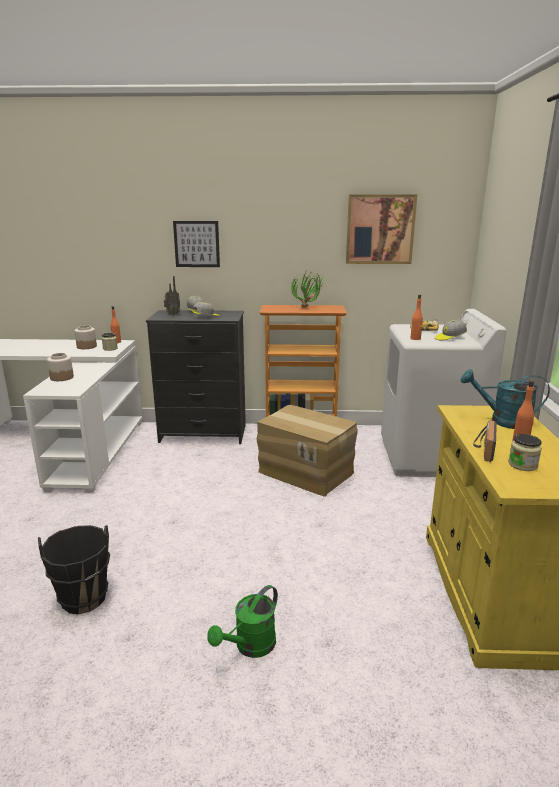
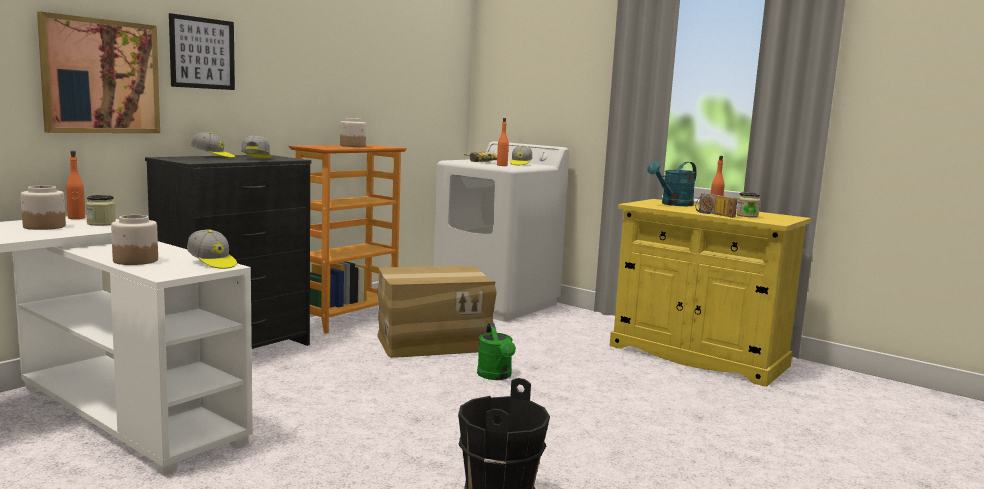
camera: 55 degrees left, 10 degrees down
(76, 388) = (212, 263): none -> cap
(172, 314) = (196, 159): radio -> none
(250, 647) = (674, 444): green watering can -> green watering can (496, 376)
(308, 308) = (353, 146): potted plant -> jar
(380, 229) = (400, 55): picture -> picture (100, 76)

